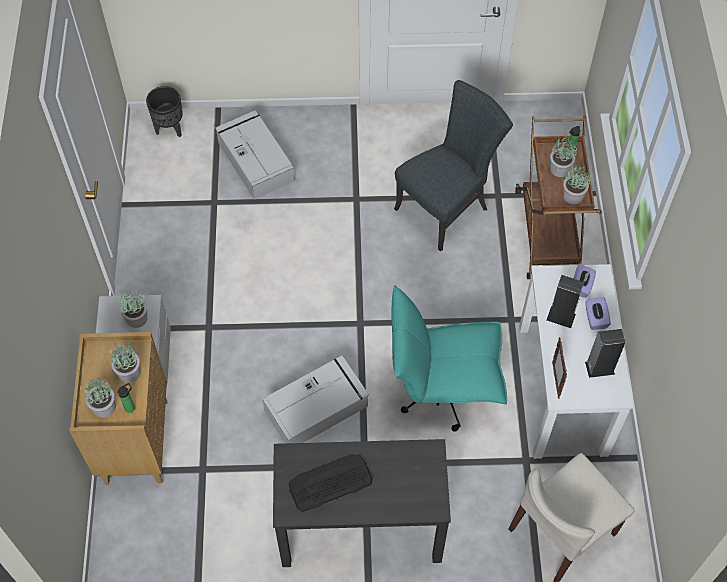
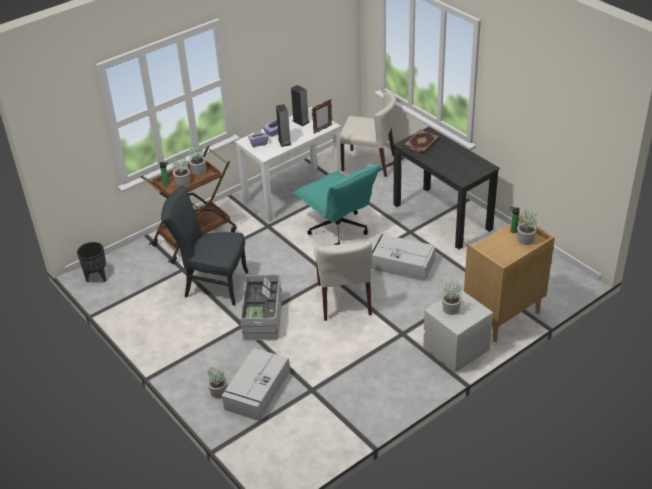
camera: 125 degrees left, 20 degrees down
(128, 372) = (497, 243): potted plant -> potted plant (219, 392)
(170, 129) = (272, 457): black planter -> black planter (97, 277)
(310, 310) = (344, 299): none -> beige chair
(330, 483) = (457, 163): keyboard -> none
(353, 221) = (262, 317): none -> grey storage box
(414, 476) = (422, 143): none -> book

